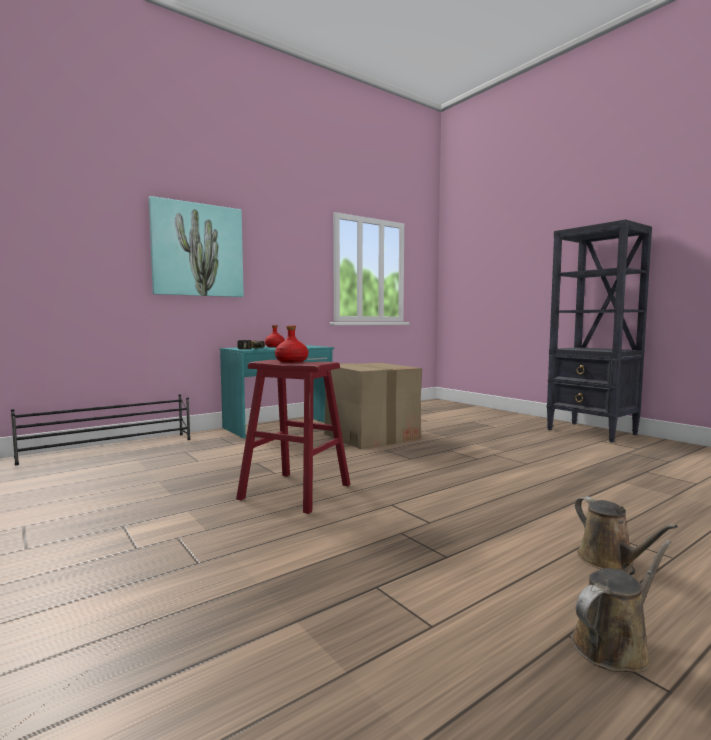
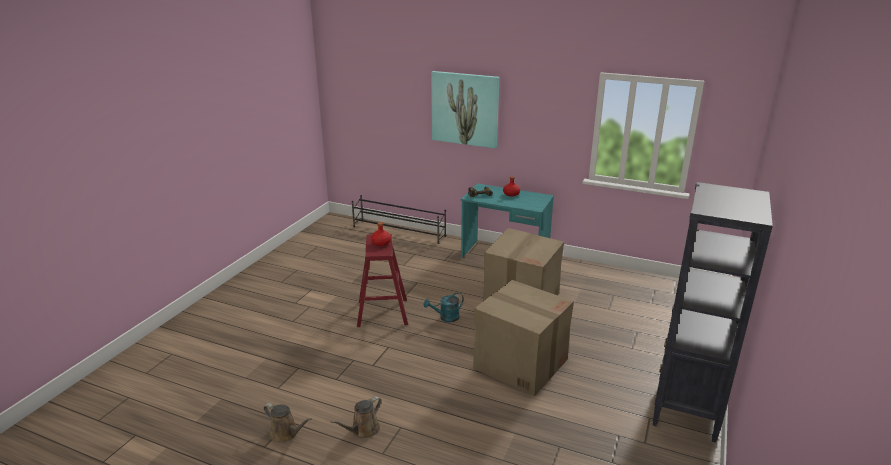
camera: 60 degrees right, 20 degrees up
(362, 466) = (446, 318): none -> turquoise watering can
(490, 457) = (520, 363): none -> cardboard box

